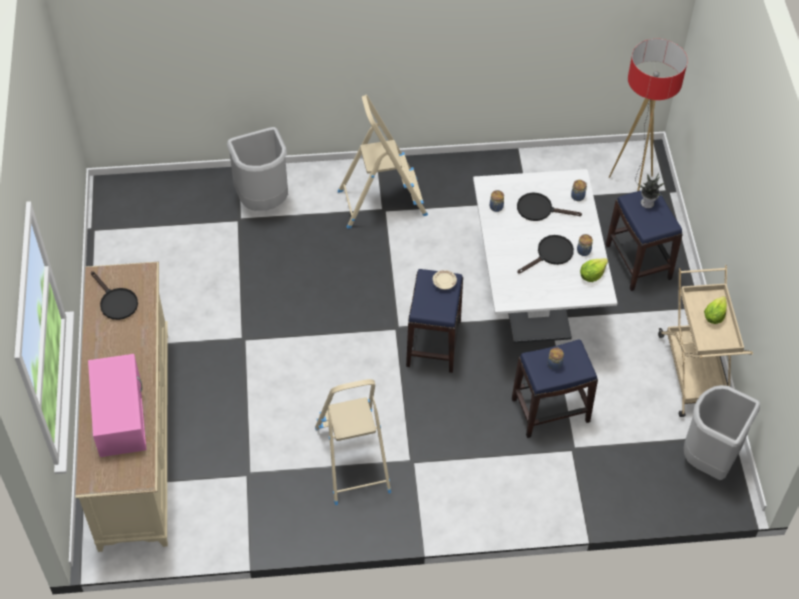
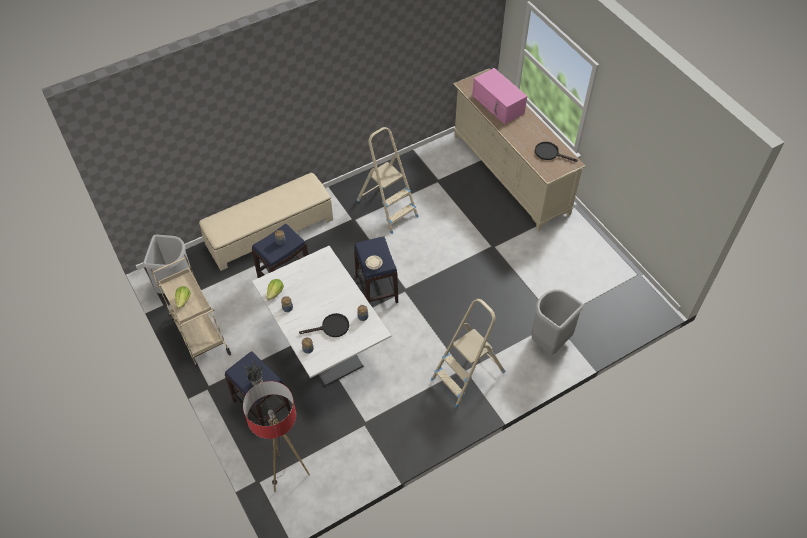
camera: 155 degrees right, 0 degrees up
(545, 493) = (270, 231): none -> beige bench
(551, 254) = (309, 297): black frying pan -> none

